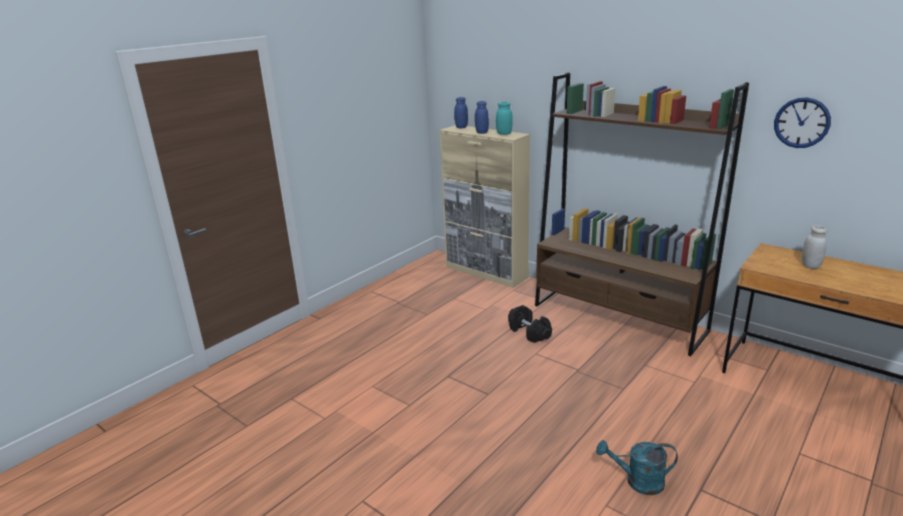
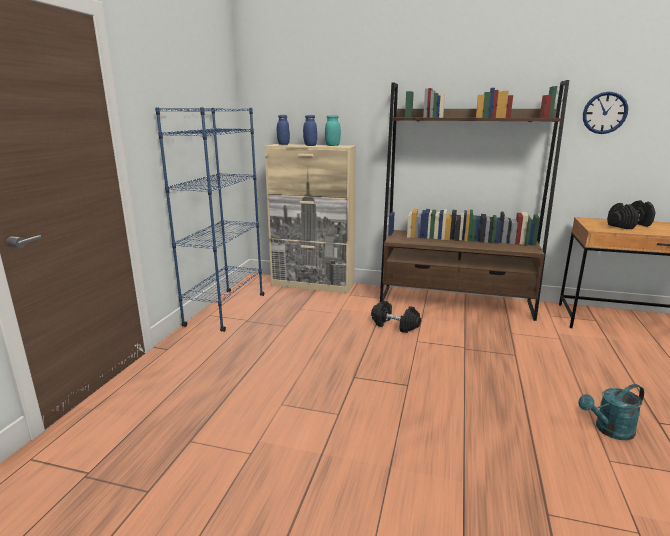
camera: 25 degrees left, 5 degrees down
(387, 288) = (225, 310): none -> blue bookcase
(810, 265) = (629, 225): white jar -> black dumbbell

